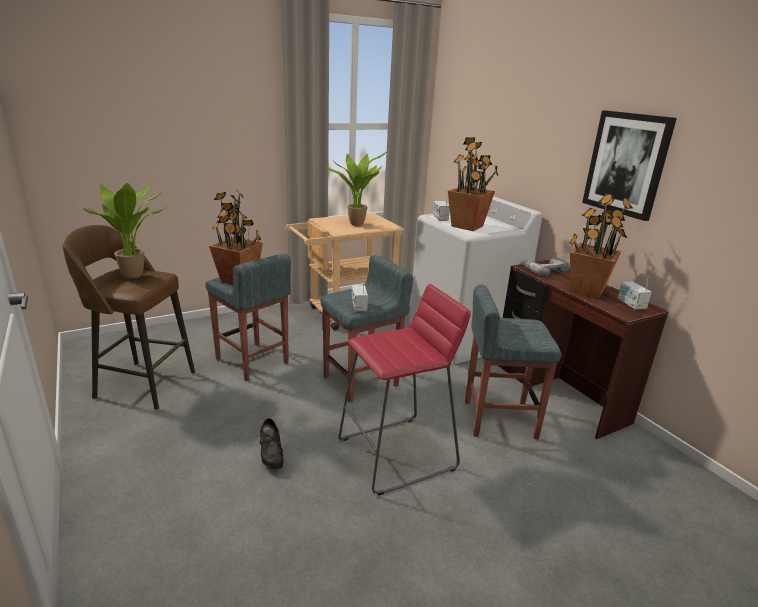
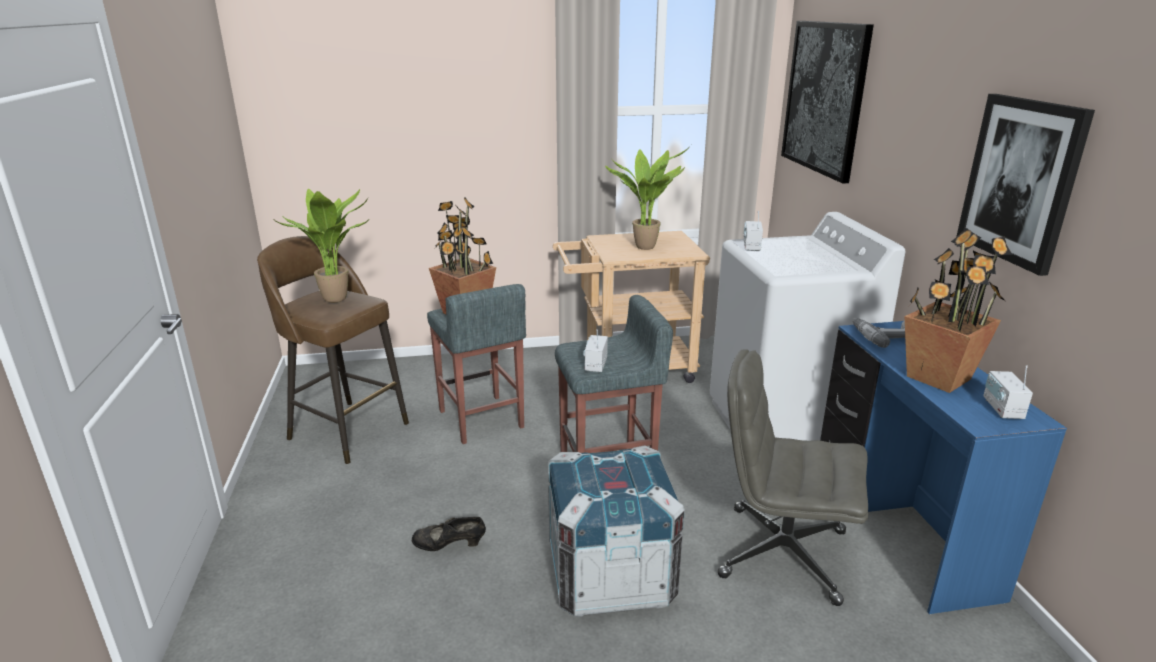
camera: 20 degrees right, 0 degrees up
(271, 456) = (449, 546): black shoe -> black shoe turned 90 degrees clockwise
(398, 454) = (610, 575): red stool -> crate
(468, 118) = (824, 98): none -> picture
(468, 226) = (784, 261): potted plant -> none
(498, 419) = (781, 553): grey stool -> grey office chair
(557, 393) = (899, 530): brown desk -> blue desk

